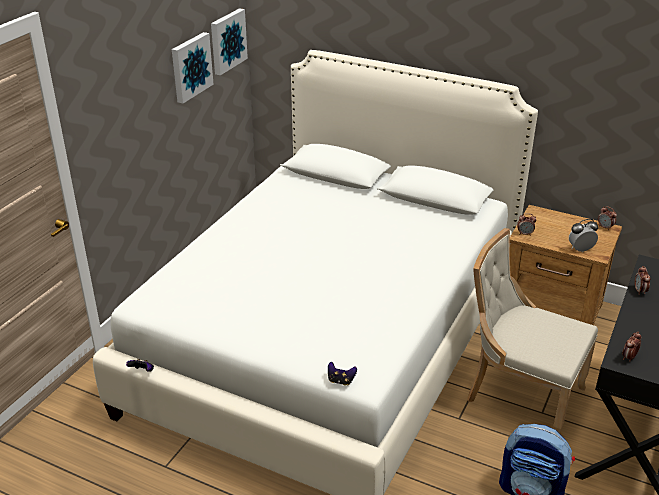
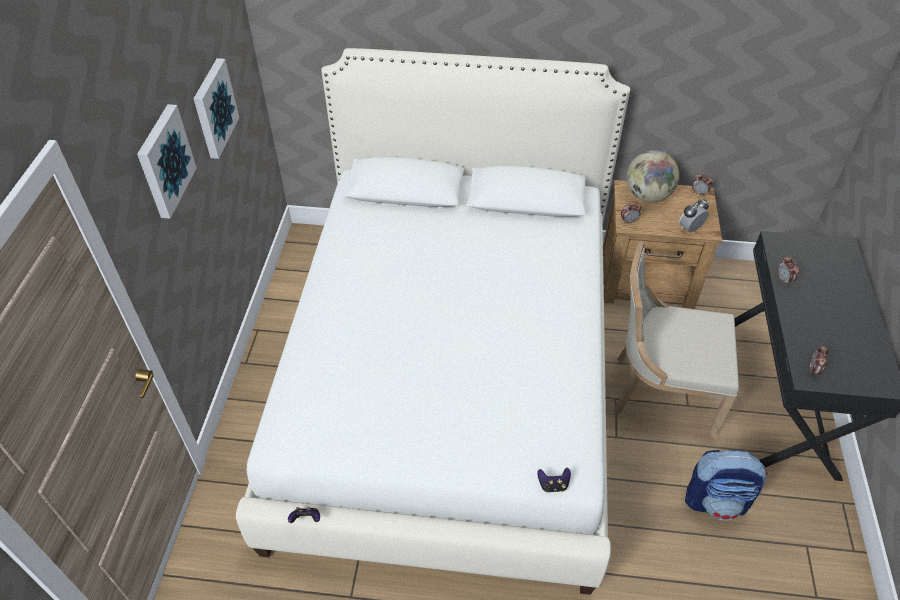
camera: 20 degrees left, 15 degrees up
(227, 41) = (238, 55): picture -> picture (164, 161)
(553, 220) = (647, 196): none -> globe

